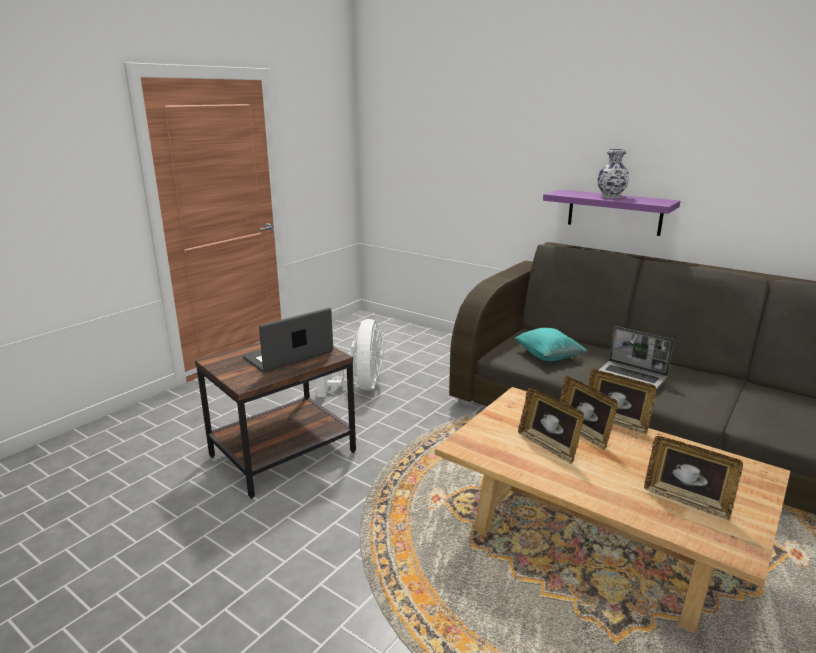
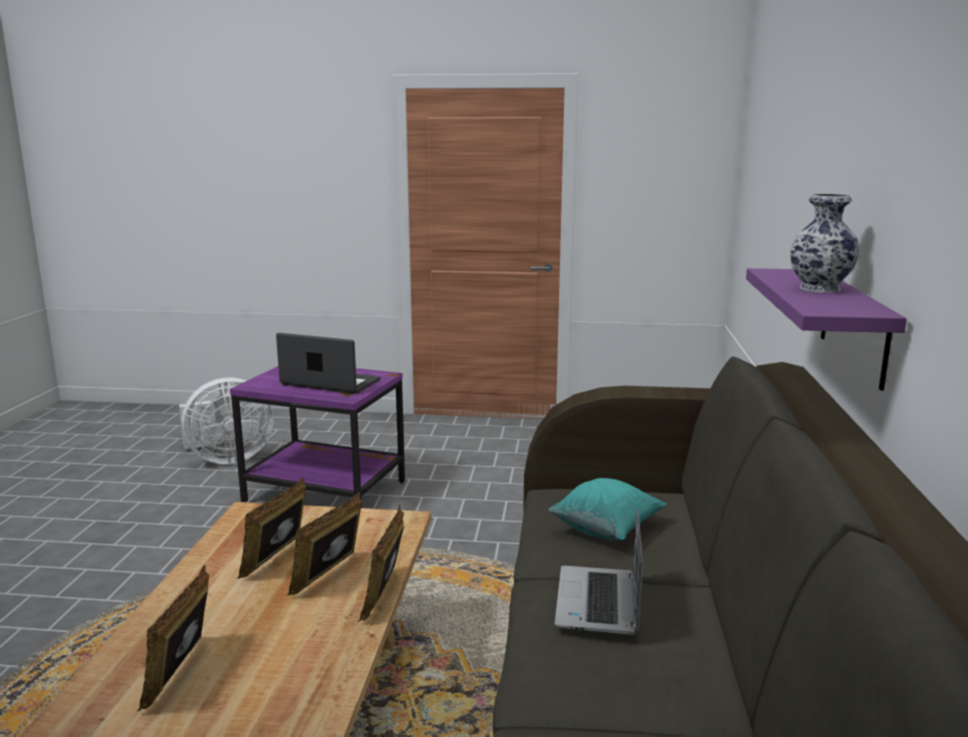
camera: 60 degrees right, 5 degrees down
(283, 455) = (324, 493): brown side table -> purple side table
(359, 387) = (503, 485): white fan -> white fan (226, 458)

